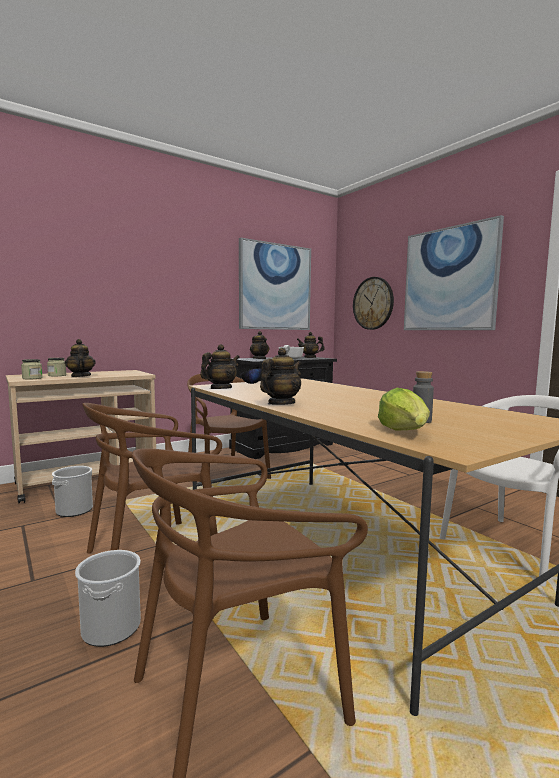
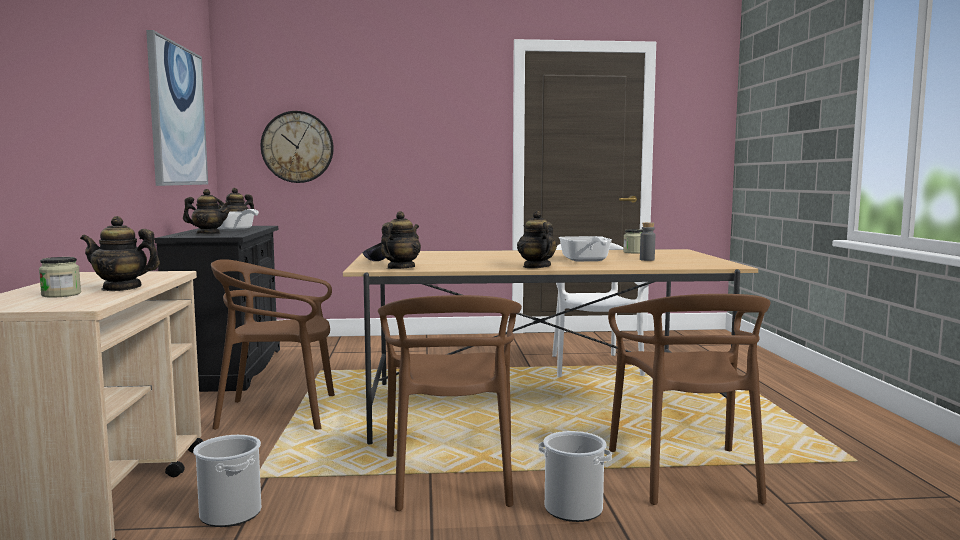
camera: 60 degrees left, 0 degrees up
(32, 378) = (78, 302): jar -> jar (634, 252)
(220, 388) = (400, 268): teapot -> teapot turned 45 degrees clockwise
(359, 408) = (585, 260): none -> frying pan
(405, 432) = (677, 264): lettuce -> none
(449, 279) = (412, 126): picture -> none

